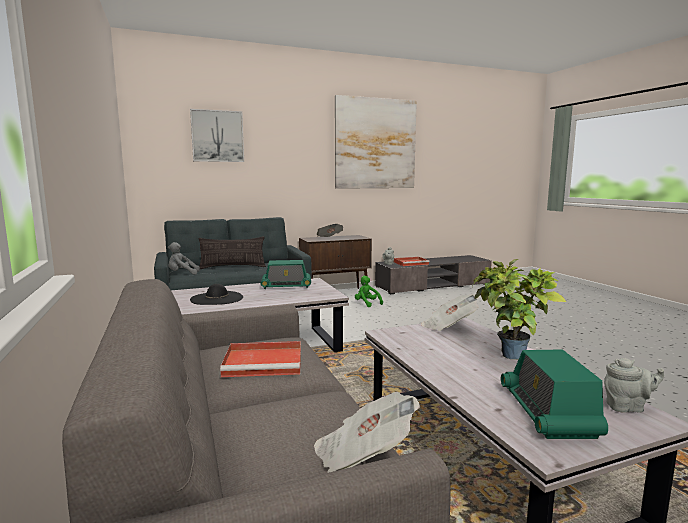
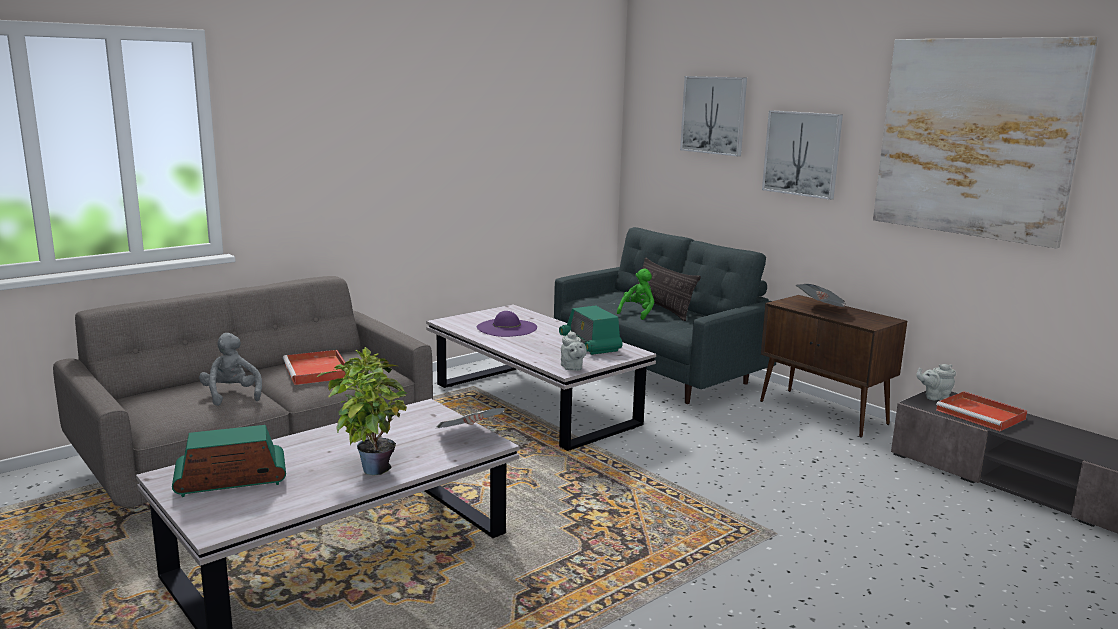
camera: 70 degrees right, 5 degrees up
(182, 274) = (600, 298): grey plush toy -> grey plush toy (232, 395)
(217, 298) = (506, 328): black hat -> purple hat
(287, 157) = (802, 153): none -> picture
(363, 455) = (163, 416): newspaper -> none
(367, 304) = (802, 442): green plush toy -> green plush toy (638, 313)
(627, 407) = (242, 519): grey teapot -> grey teapot (572, 368)

